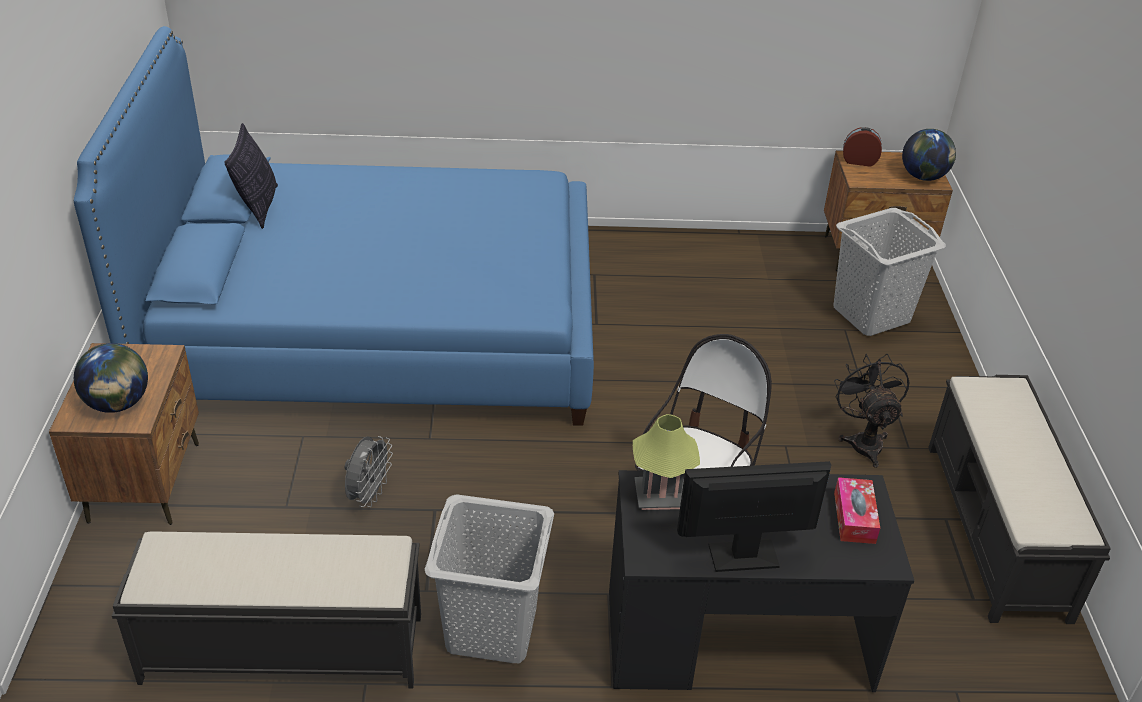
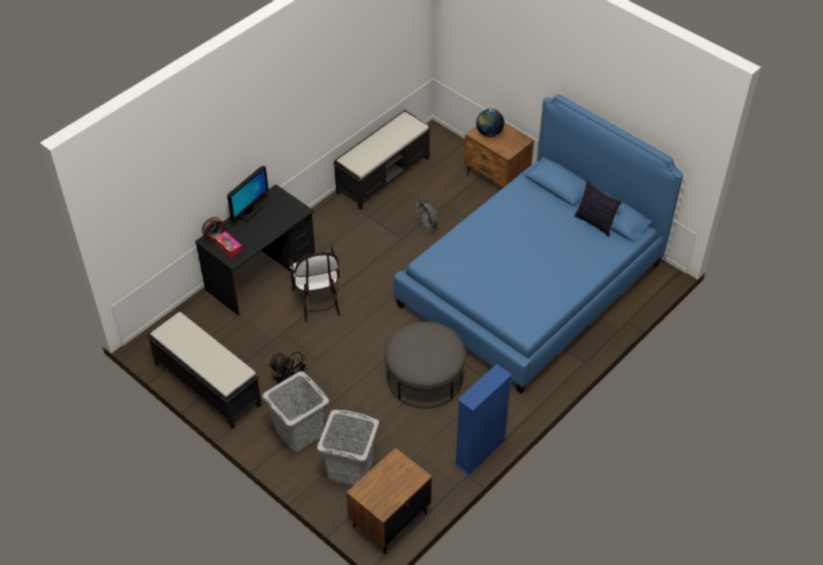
camera: 135 degrees right, 10 degrees up
(492, 629) = (335, 221): grey laundry basket -> grey laundry basket (299, 432)
(660, 496) = (292, 211): table lamp -> none
(664, 331) = (425, 377): none -> grey ottoman
(700, 239) = (480, 452): none -> blue bookcase
(859, 161) = (411, 476): alarm clock -> alarm clock (215, 236)
(923, 177) = (369, 491): globe -> none

